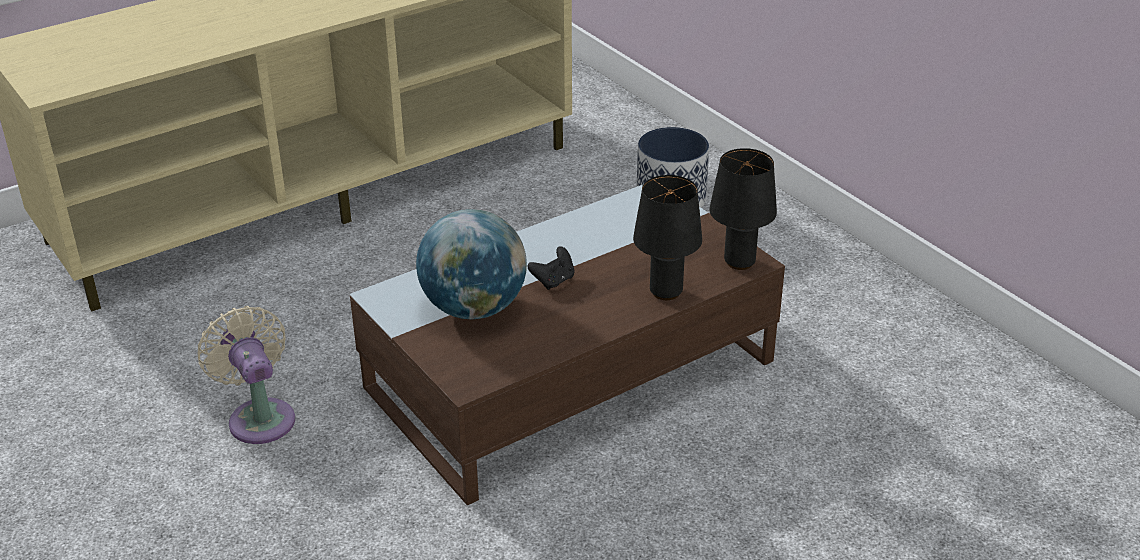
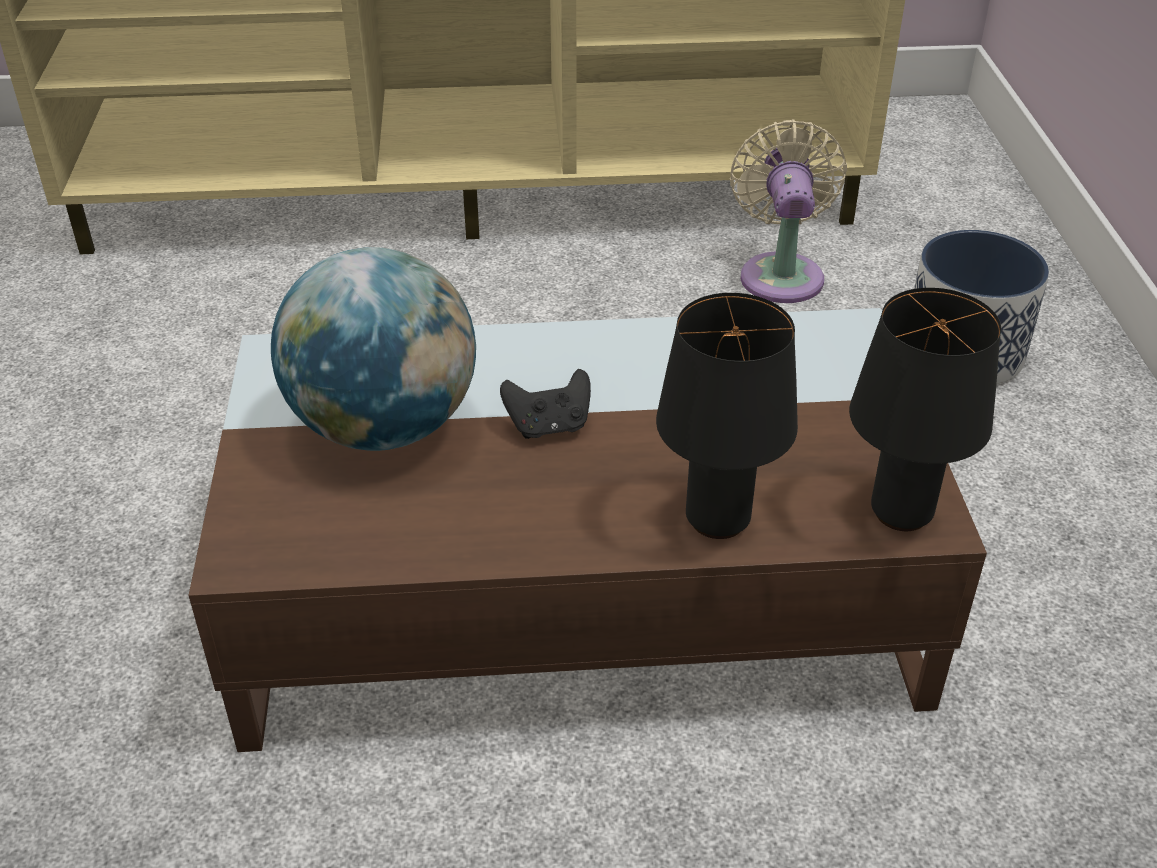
camera: 30 degrees right, 5 degrees up
(259, 417) = (114, 475): beige fan -> beige fan (781, 273)

